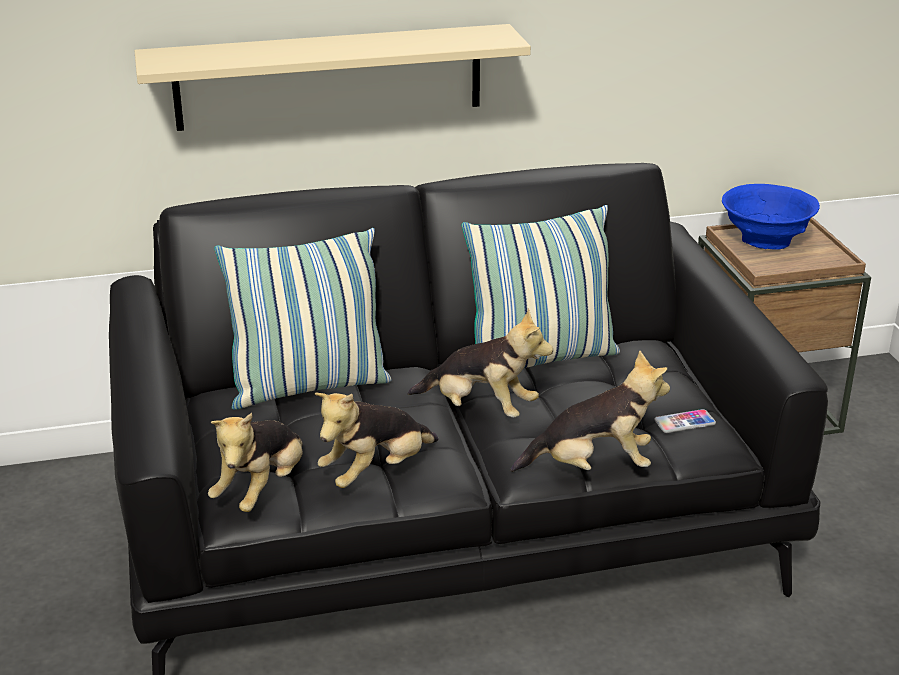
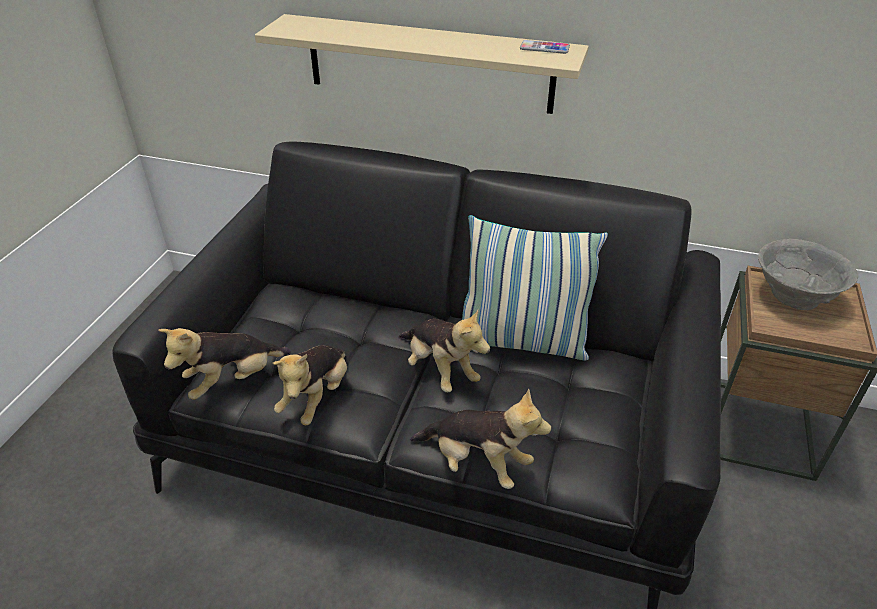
camera: 30 degrees right, 10 degrees up
(308, 386) = (339, 304): pillow -> none
(376, 471) = (317, 397): plush toy -> plush toy turned 60 degrees counterclockwise
(684, 422) = (588, 452): phone -> phone (544, 48)
(765, 241) = (794, 297): blue bowl -> grey bowl

